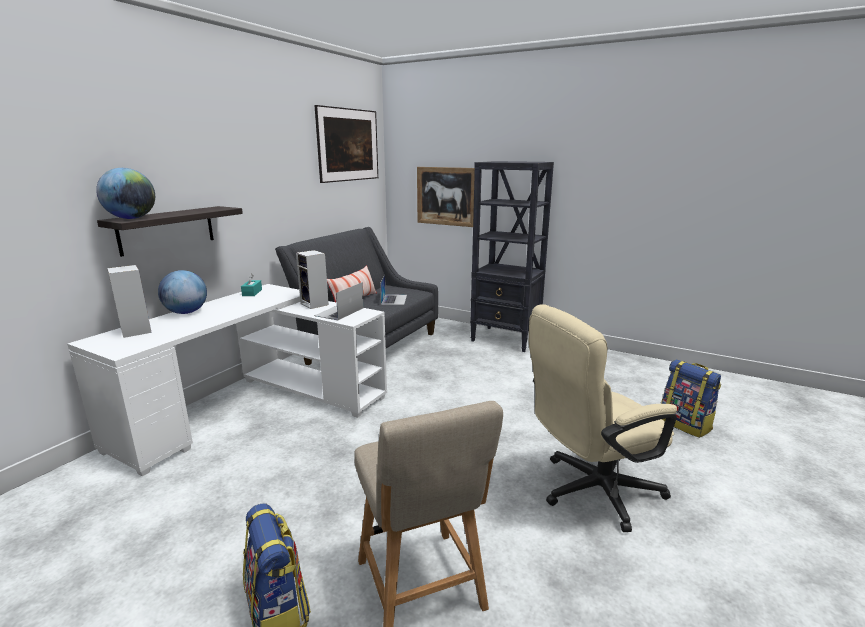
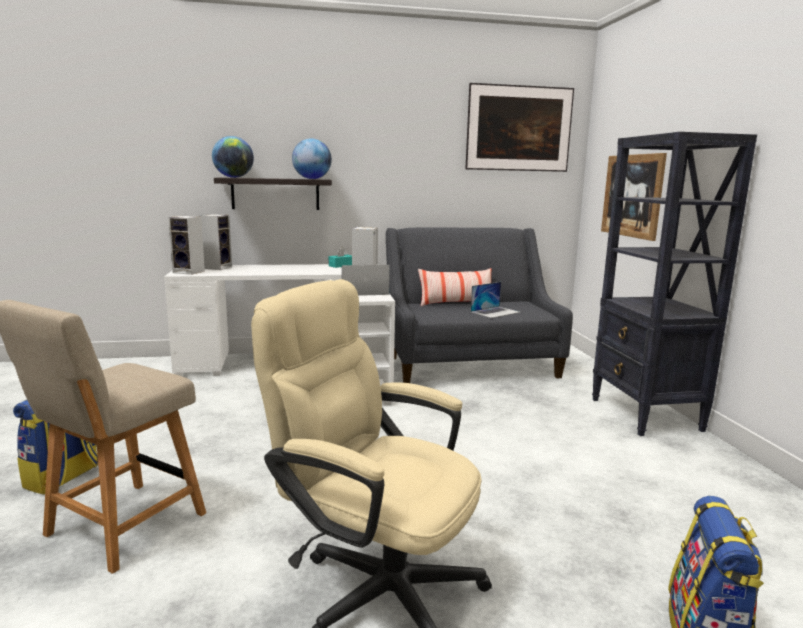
camera: 50 degrees right, 5 degrees down
(125, 346) = (190, 272): none -> speaker
(186, 312) = (269, 266): globe -> globe (312, 179)

